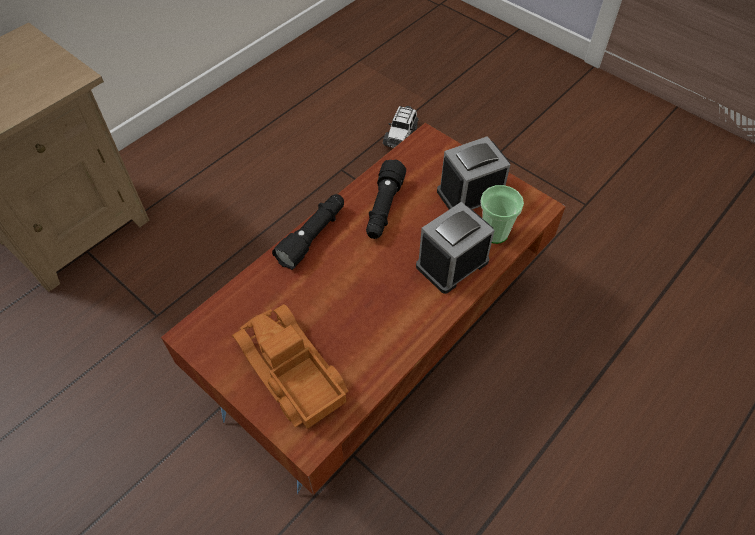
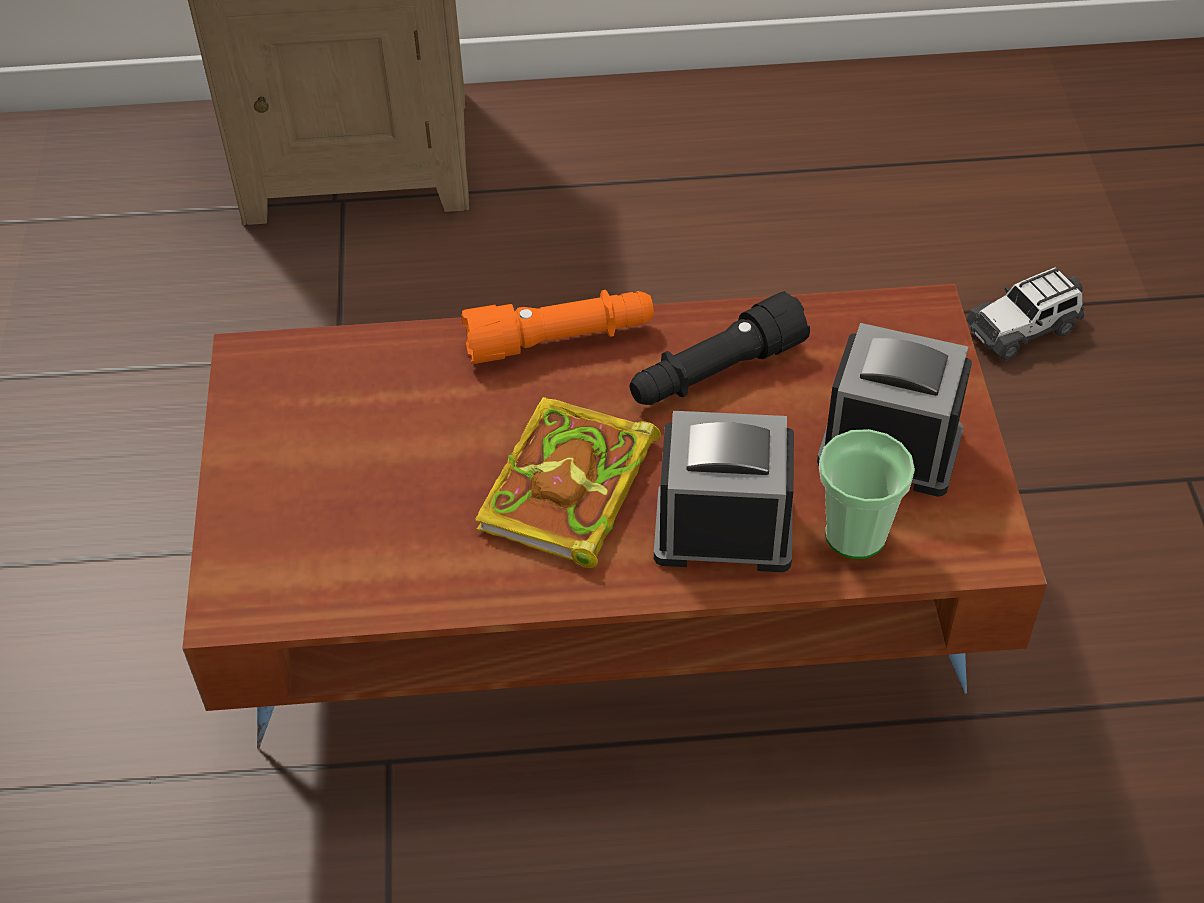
camera: 45 degrees right, 5 degrees down
(290, 372) = (312, 501): toy truck -> none
(313, 236) = (560, 340): black flashlight -> orange flashlight
(384, 291) = (568, 491): none -> book

